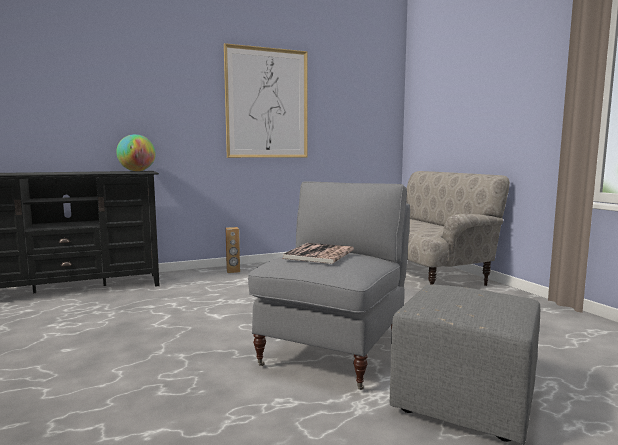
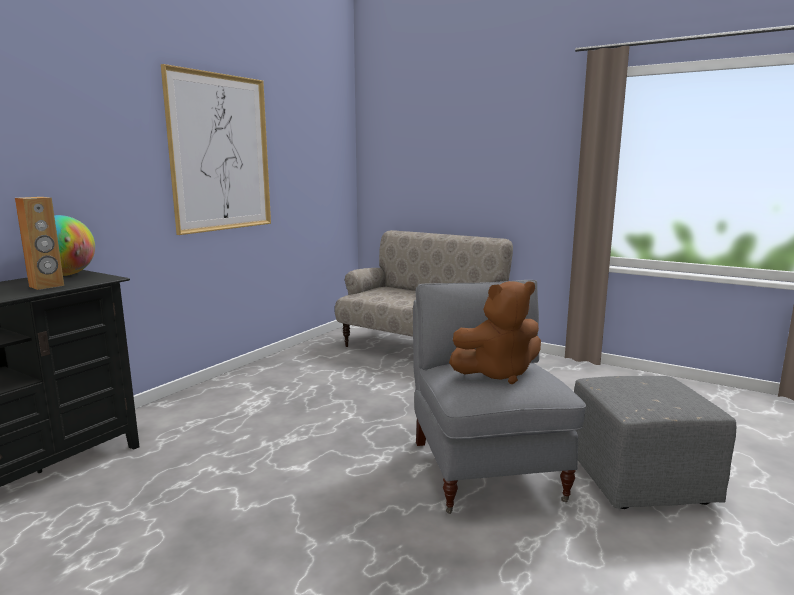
camera: 35 degrees left, 5 degrees up
(233, 271) = (211, 395): brown speaker -> brown speaker (46, 286)
(319, 254) = (498, 373): book -> brown plush toy

